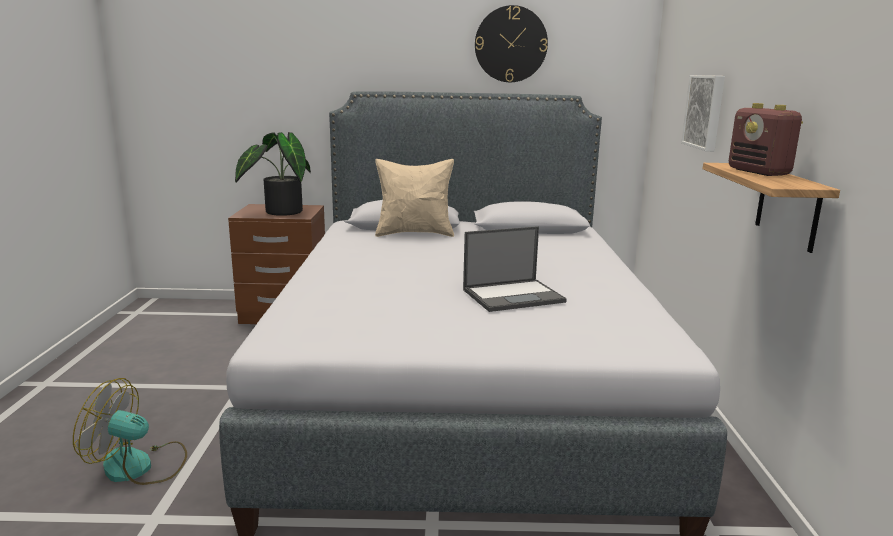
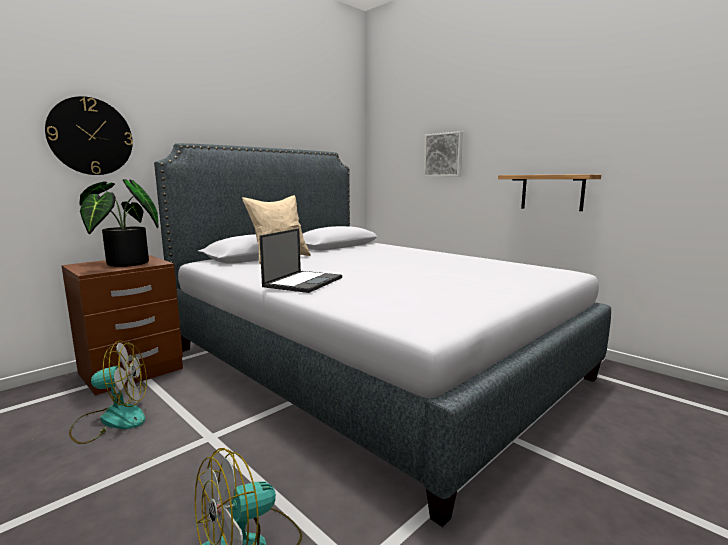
camera: 45 degrees left, 5 degrees down
(218, 346) = (111, 420): none -> fan
(511, 44) = (287, 113): wall clock -> wall clock (90, 136)
(514, 295) = (448, 270): laptop -> laptop (303, 282)
(759, 172) = (542, 174): radio -> none

